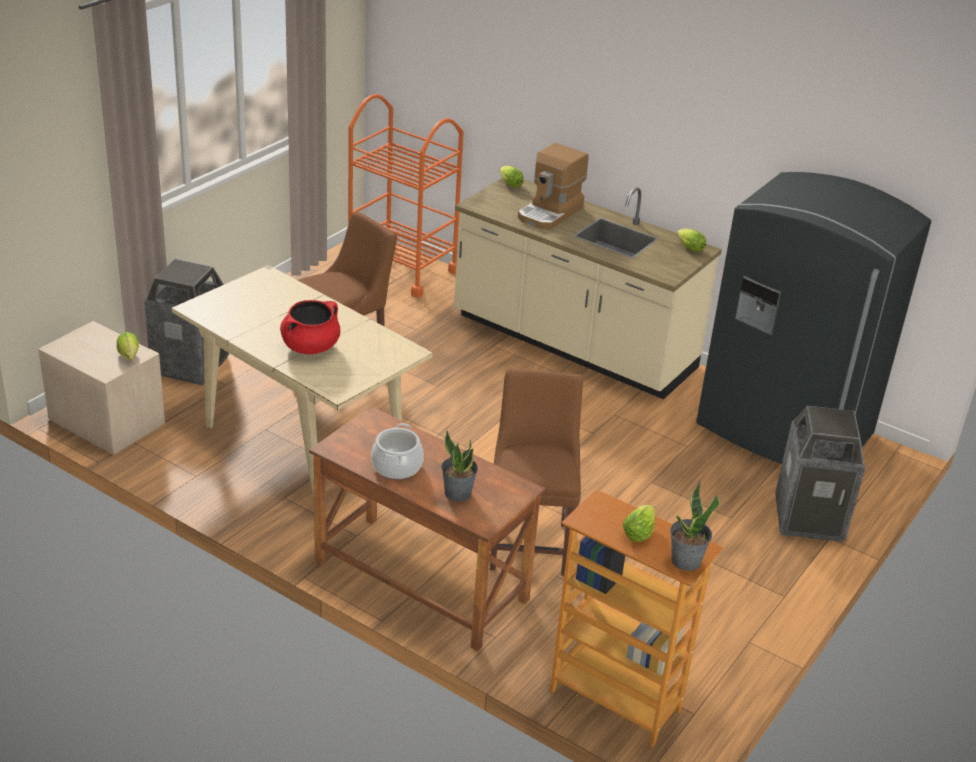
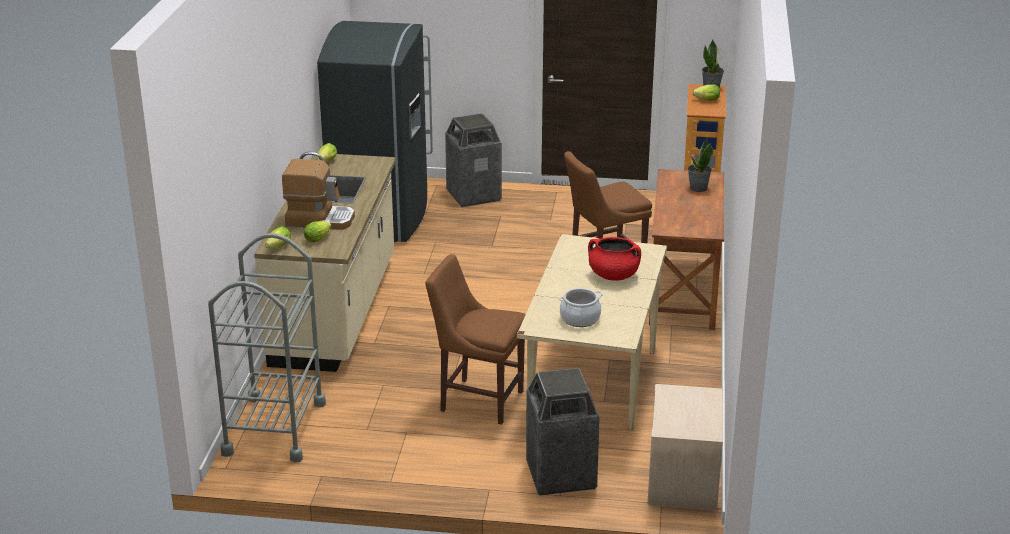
camera: 115 degrees left, 5 degrees down
(129, 357) = (677, 393): lettuce -> lettuce (319, 238)
(397, 466) = (700, 210): cooking pot -> cooking pot (580, 318)
(402, 269) = (274, 428): orange cart -> grey cart

